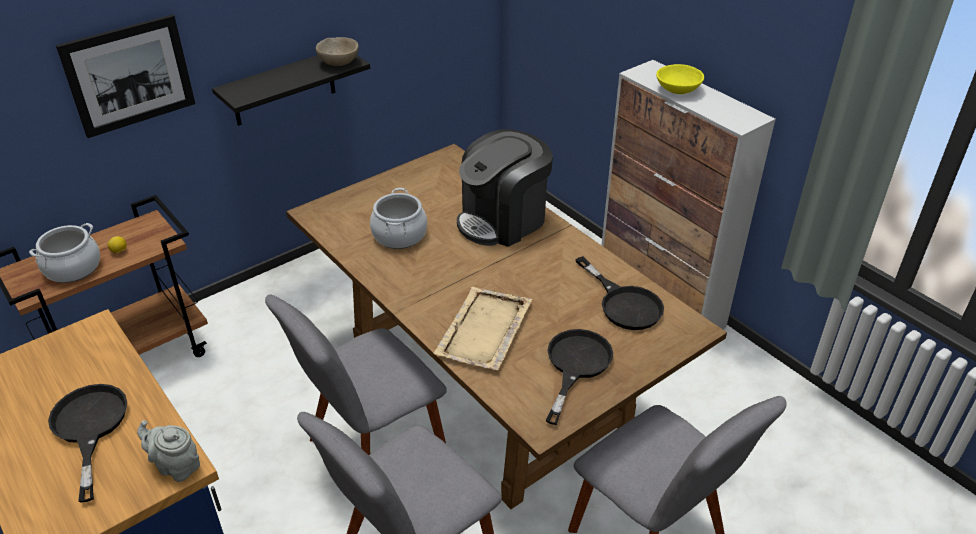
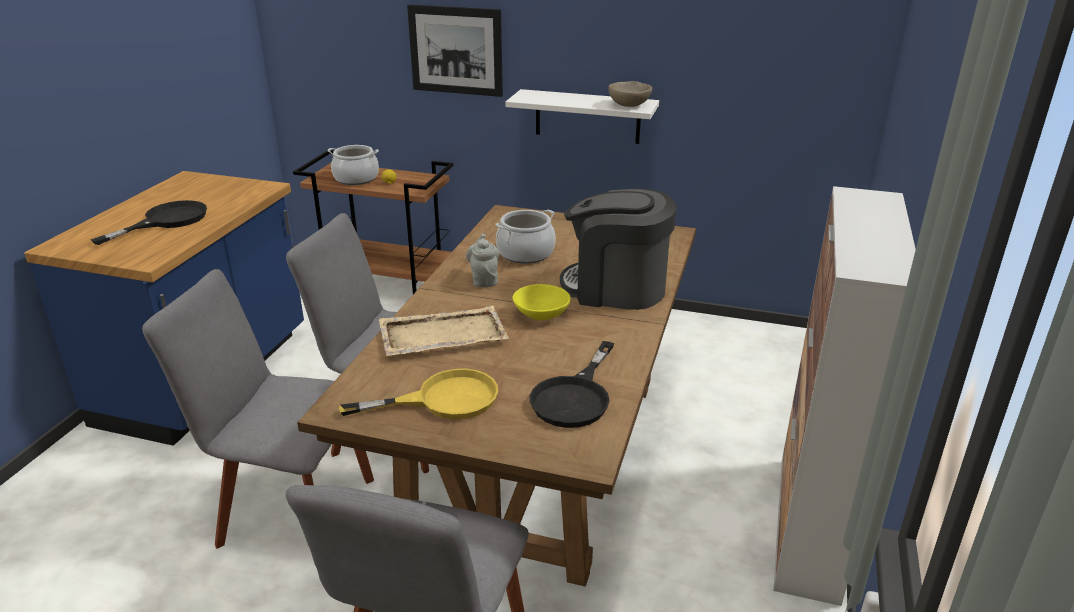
camera: 55 degrees right, 10 degrees down
(176, 466) = (145, 258): grey teapot -> grey teapot (484, 279)
(284, 87) = (587, 116): black shelf -> white shelf
(575, 365) = (443, 399): black frying pan -> yellow frying pan
(678, 90) = (863, 220): yellow bowl -> yellow bowl (541, 314)

